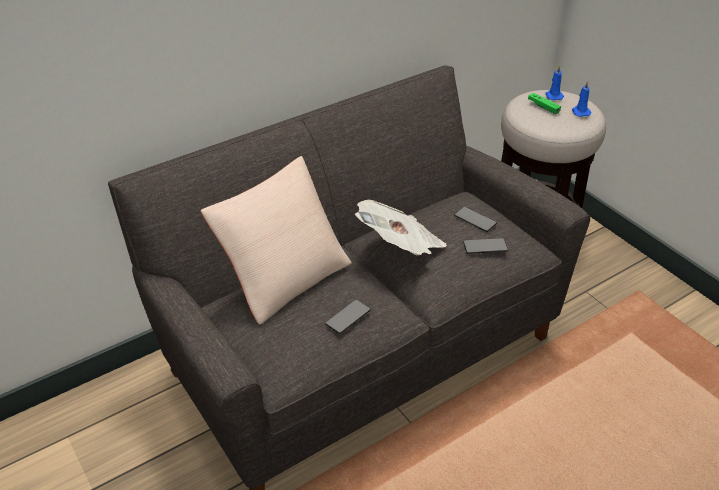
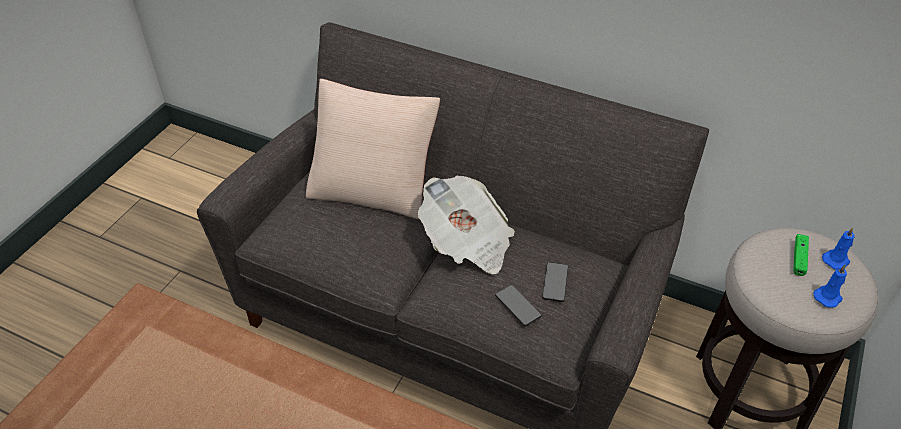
camera: 60 degrees right, 5 degrees up
(348, 317) = (348, 246): phone -> none

